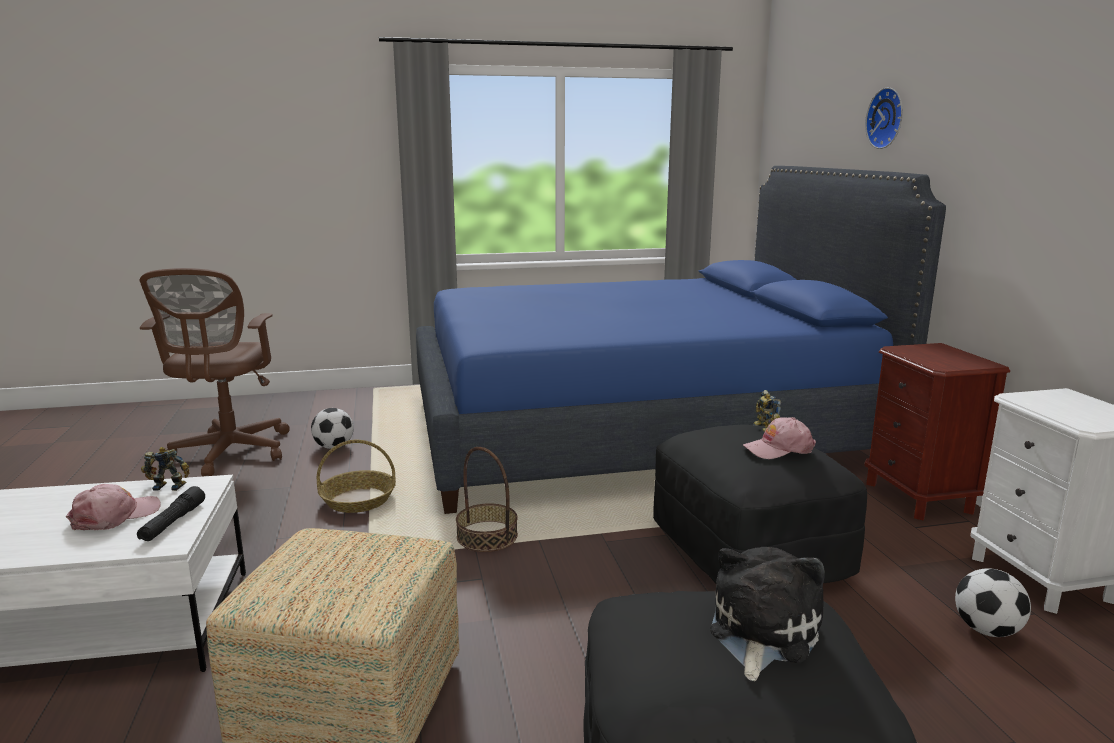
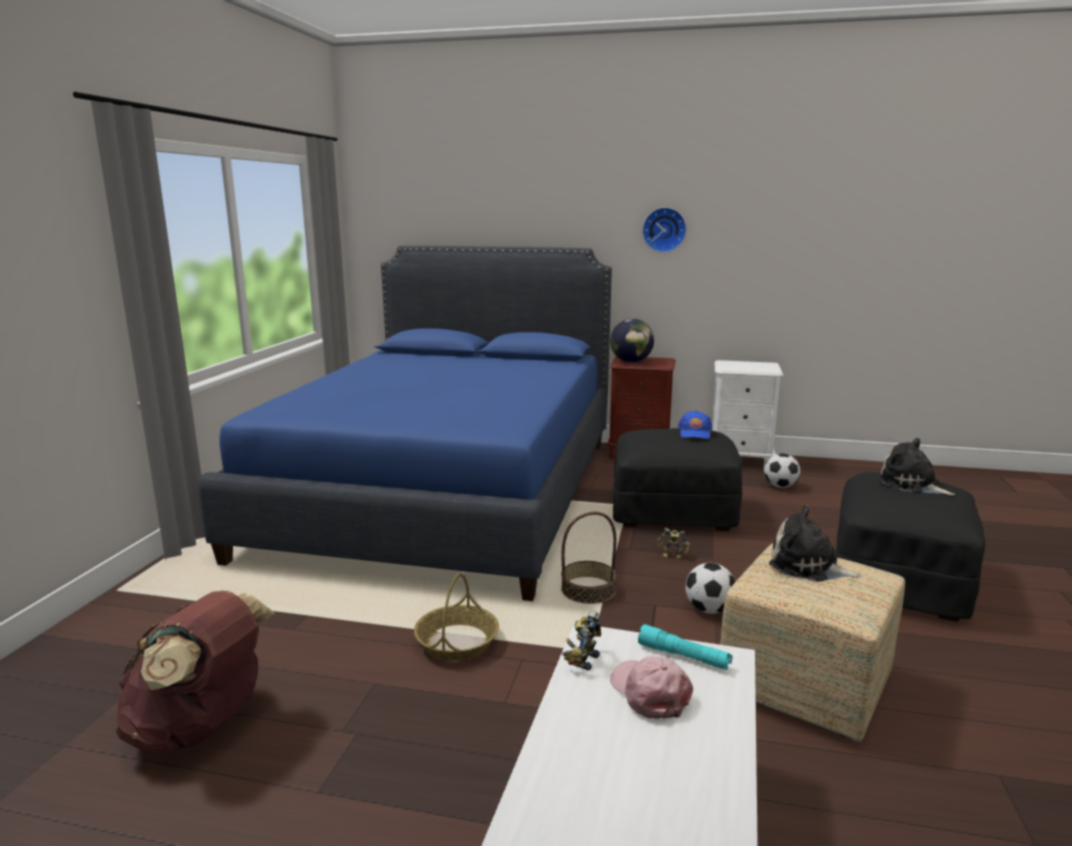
camera: 65 degrees left, 0 degrees up
(173, 522) = (683, 656): black flashlight -> turquoise flashlight
(229, 454) = (202, 727): brown office chair -> brown backpack
(334, 447) = (288, 641): football -> football (709, 609)
(369, 560) = (808, 566): none -> plush toy
(763, 428) = (657, 428): toy robot -> toy robot (672, 556)
(778, 449) = (695, 432): pink cap -> blue cap
(887, 118) = (527, 209): wall clock -> wall clock (664, 230)
(920, 352) = (631, 362): none -> globe

